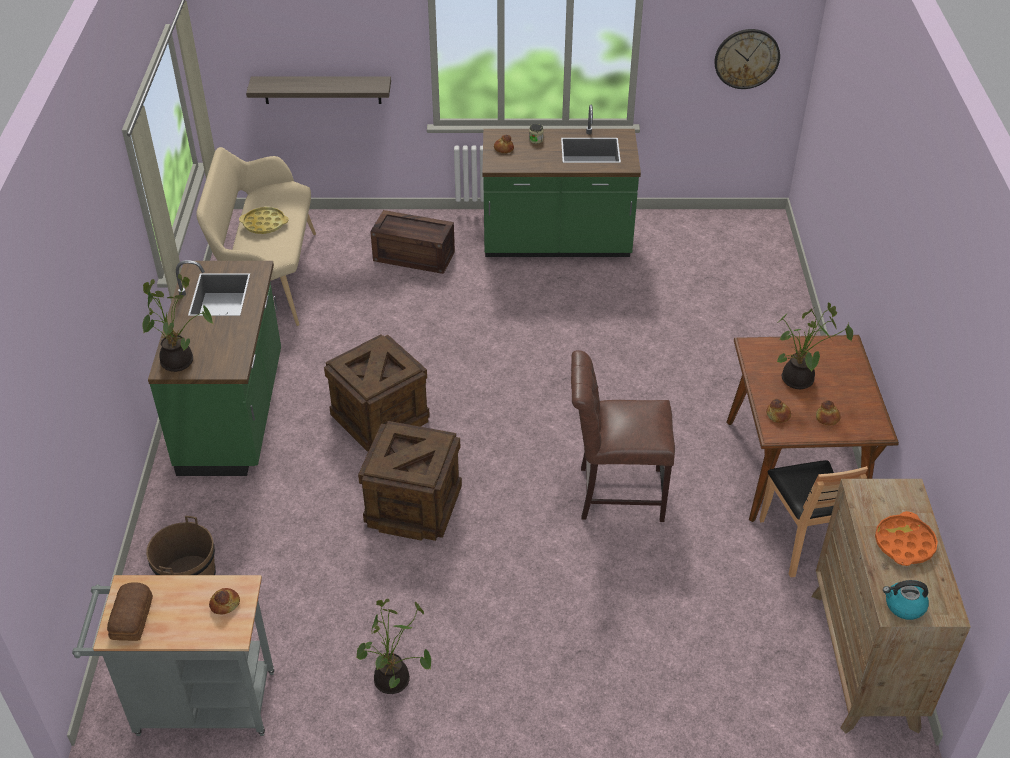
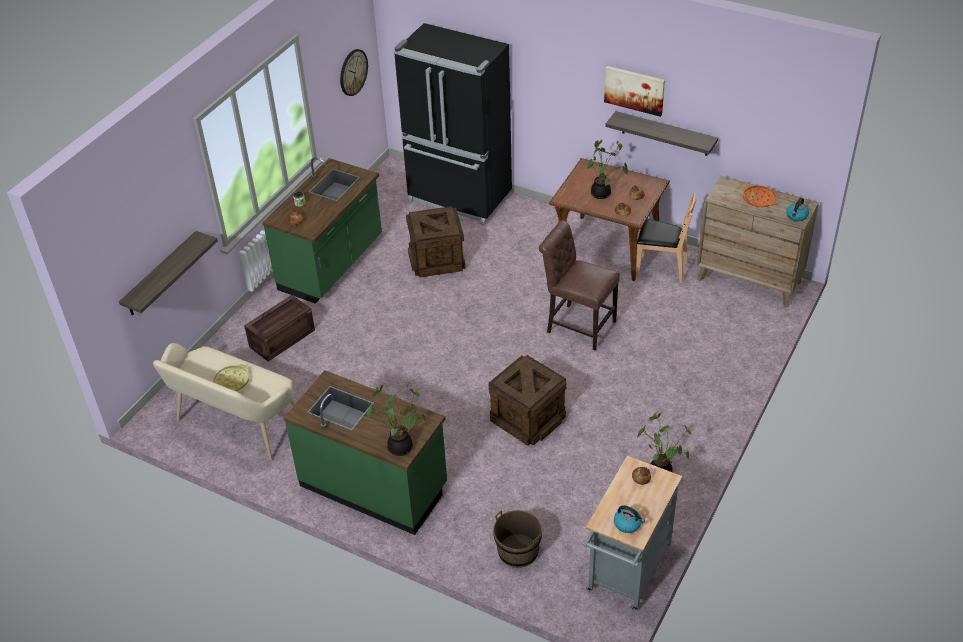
camera: 60 degrees left, 0 degrees up
(133, 617) = (628, 524): bread -> kettle
(379, 417) = (435, 409): crate -> crate (436, 259)
(615, 493) = (577, 325): brown chair -> brown chair turned 90 degrees clockwise
(761, 295) = (459, 199): none -> black fridge
(915, 365) = (665, 134): none -> shelf
(916, 271) = (634, 90): none -> picture

